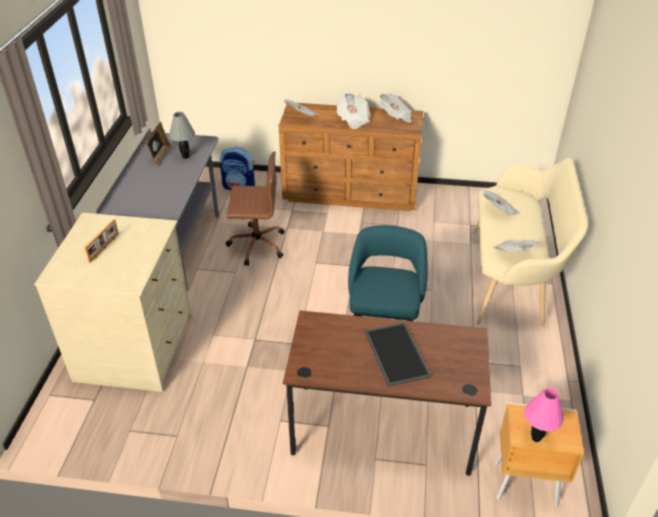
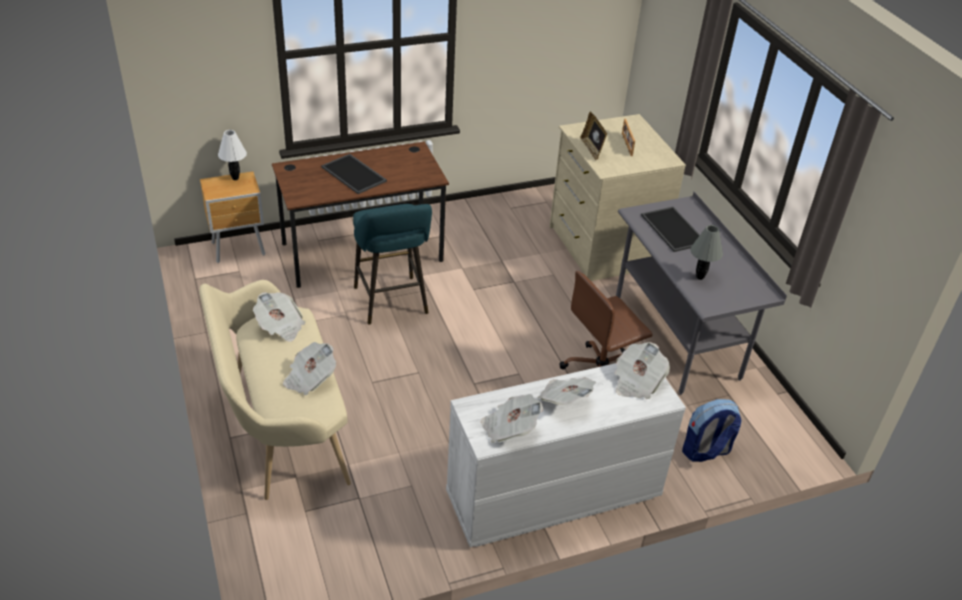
camera: 150 degrees right, 0 degrees up
(156, 193) = (671, 229): none -> tray
(160, 156) = (727, 270): picture frame -> picture frame (592, 149)
(351, 194) = (552, 496): brown dresser -> white dresser
(535, 438) = (235, 178): pink table lamp -> white table lamp

